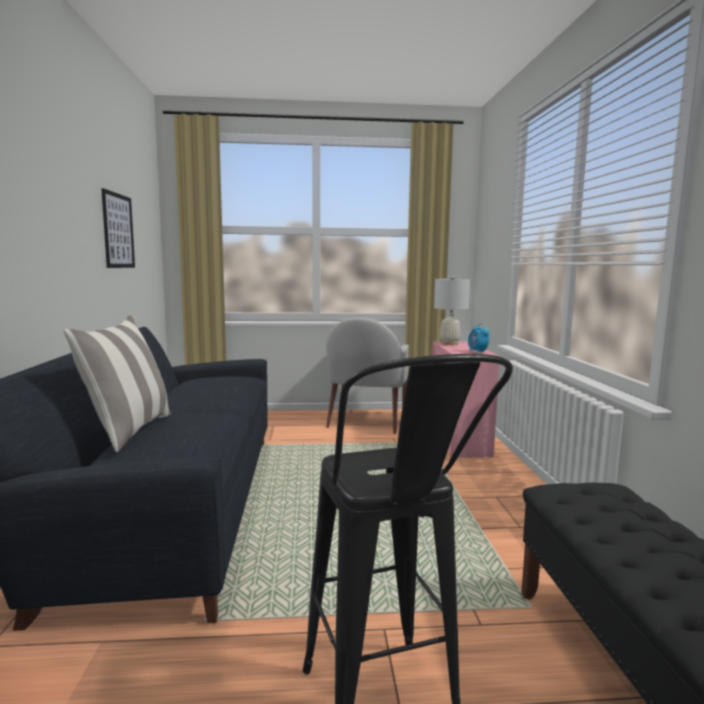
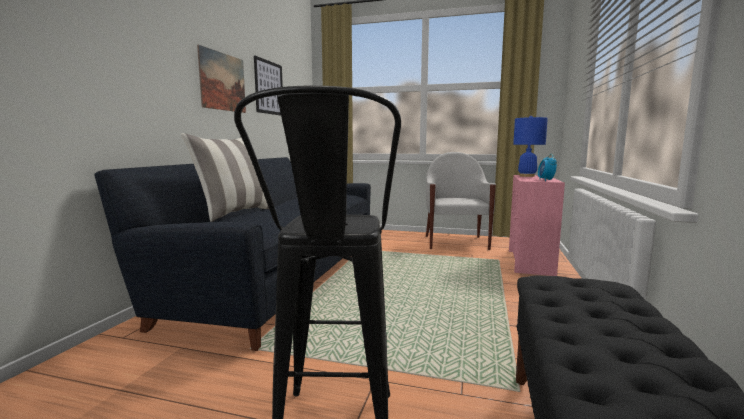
camera: 20 degrees right, 0 degrees up
(70, 231) = (223, 82): none -> picture
(366, 422) = (456, 242): white armchair -> white armchair turned 150 degrees clockwise
(449, 343) = (527, 176): white table lamp -> blue table lamp

